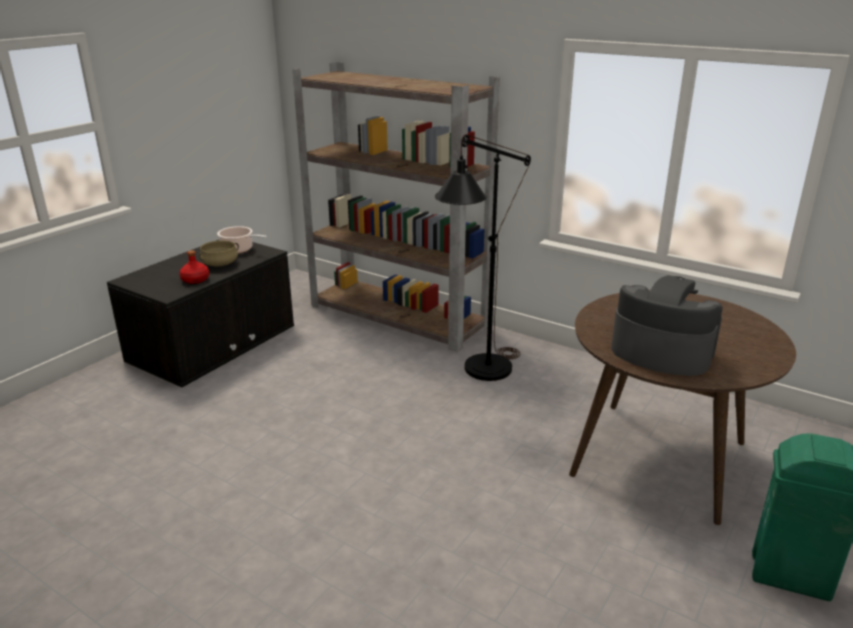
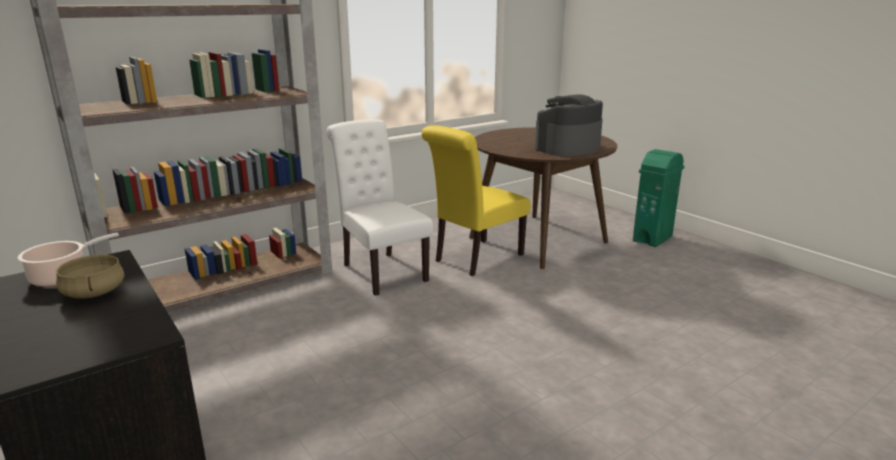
camera: 70 degrees left, 5 degrees down
(195, 280) = (126, 313): red bottle -> none
(480, 374) = (381, 270): black floor lamp -> white chair
(555, 422) = (475, 259): none -> yellow chair

